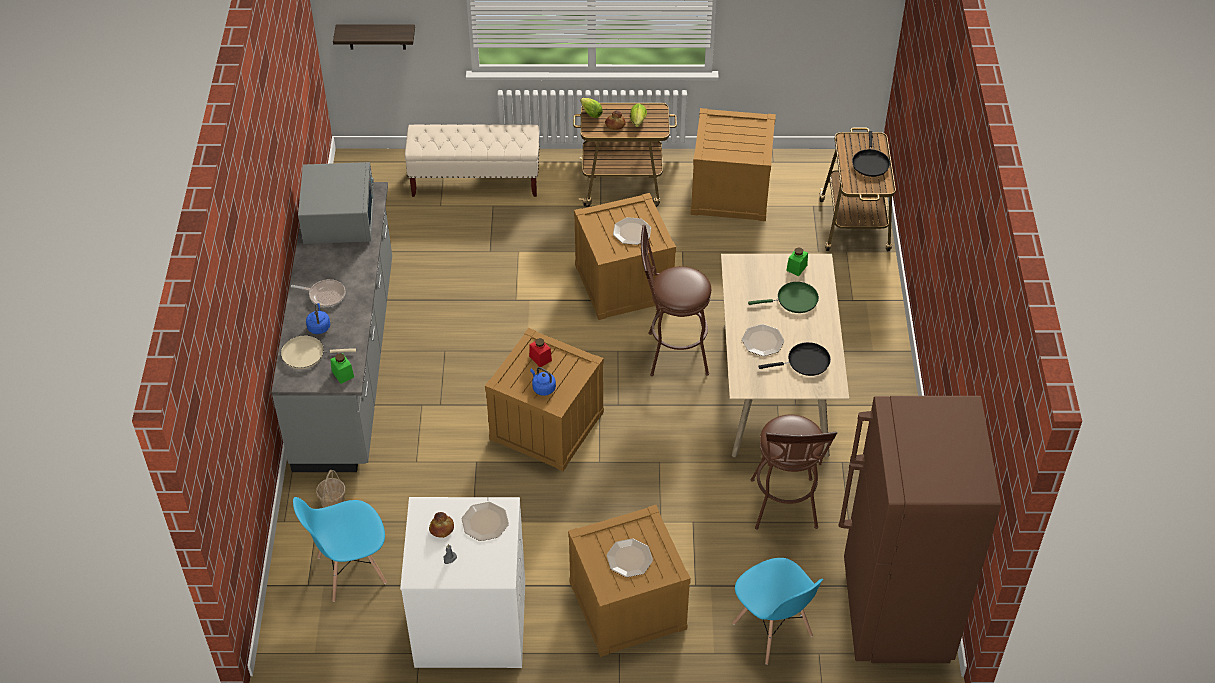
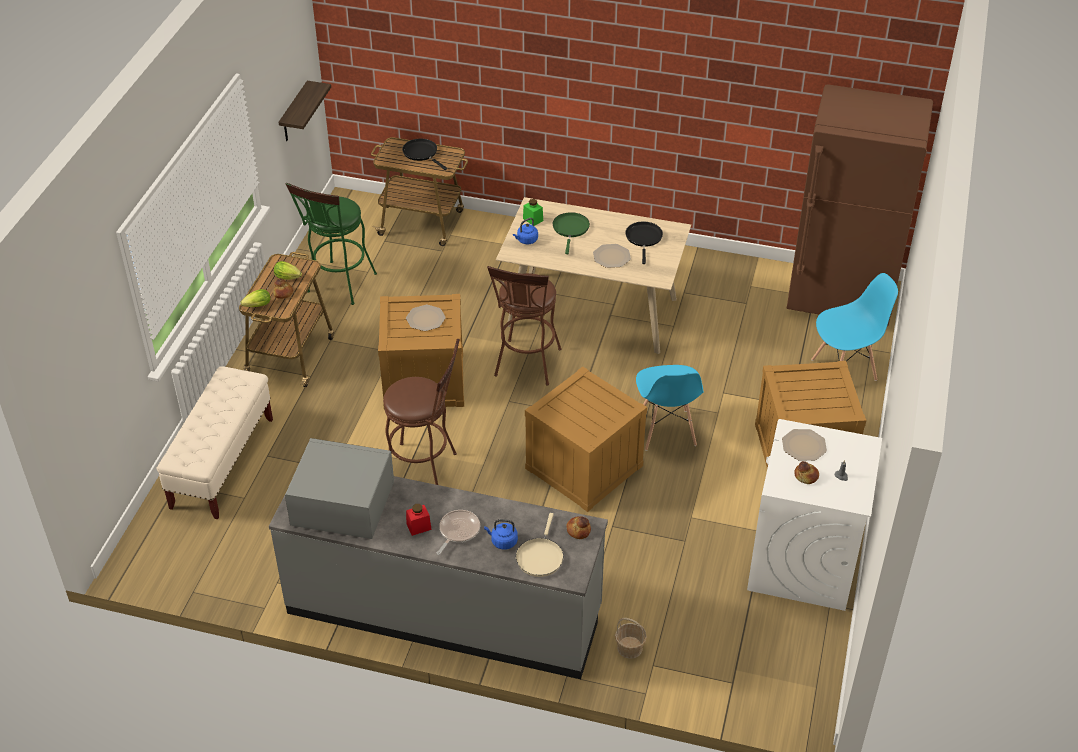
camera: 75 degrees left, 5 degrees down
(343, 374) = (578, 530): green jar -> bread
(351, 570) = (722, 644): blue chair -> blue chair (666, 430)
(376, 36) = (93, 406): shelf -> shelf (294, 113)
(540, 358) = (566, 409): red jar -> red jar (419, 526)
(543, 388) = (604, 414): blue kettle -> blue kettle (526, 240)
(630, 558) = (817, 393): plate -> none
(730, 191) = (339, 286): crate -> green stool
(784, 509) = (724, 335): brown stool -> brown stool (426, 469)
(870, 163) = (422, 153): black frying pan -> black frying pan turned 150 degrees counterclockwise

